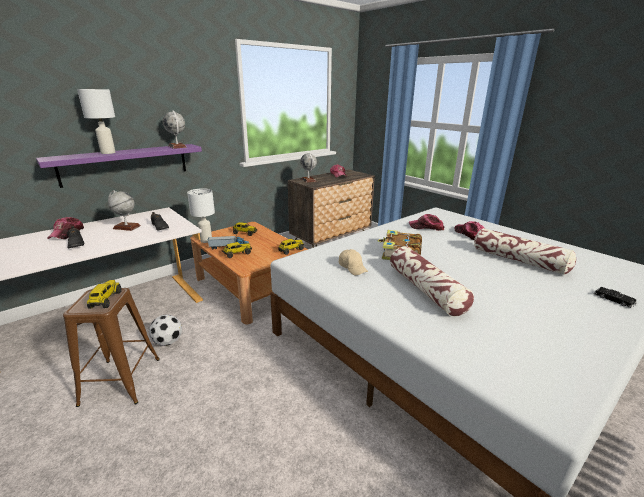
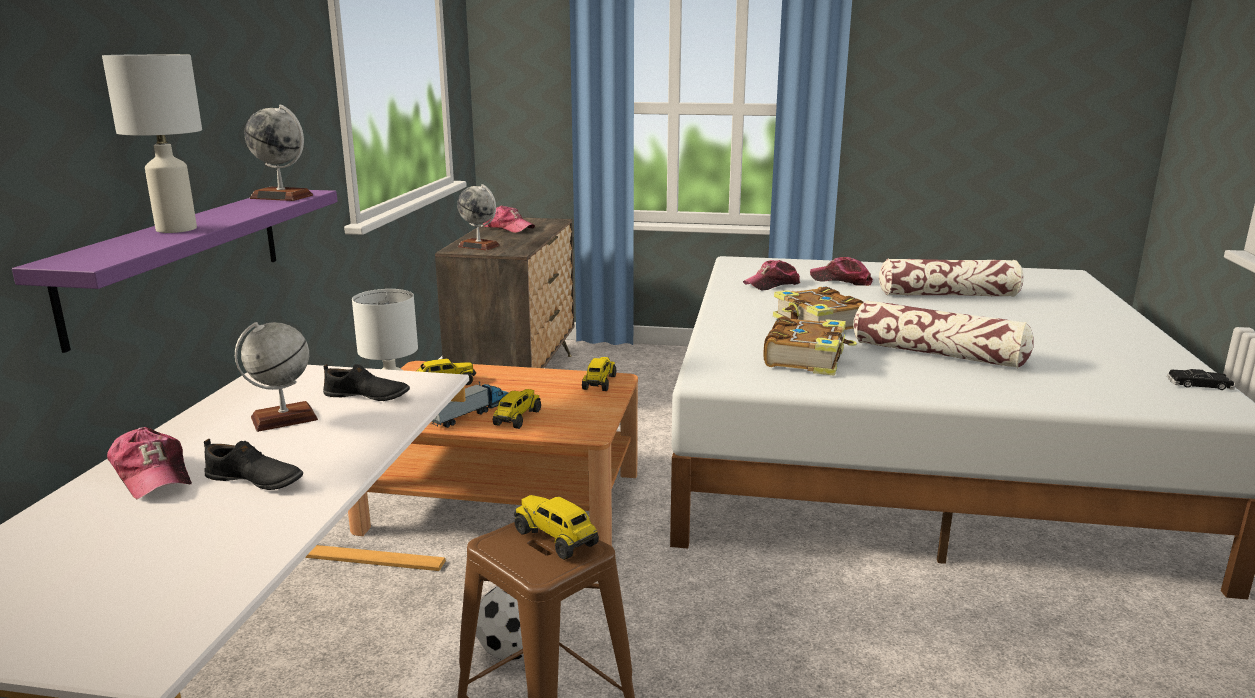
camera: 40 degrees left, 5 degrees down
(352, 268) = (806, 359): beige cap -> book
(613, 299) = (1088, 307): black toy car -> black toy car (1199, 384)

